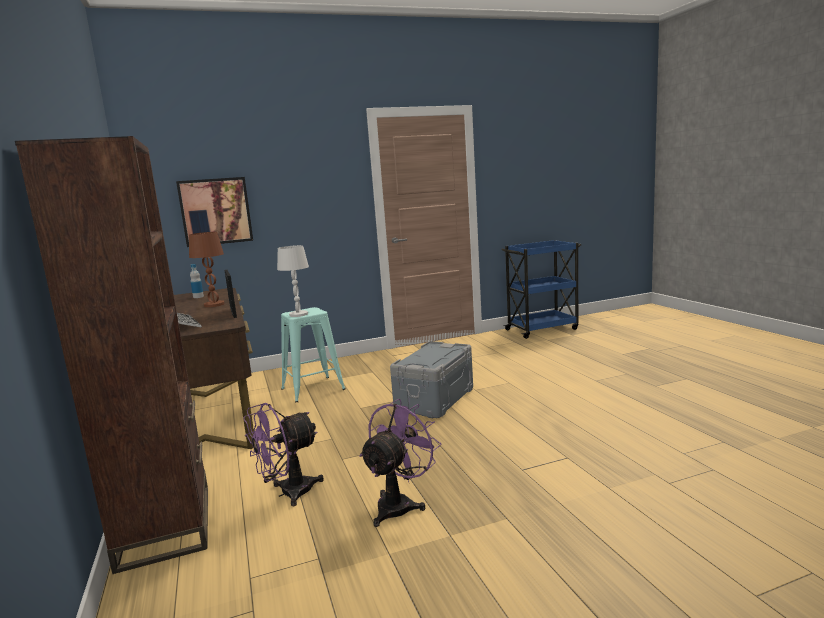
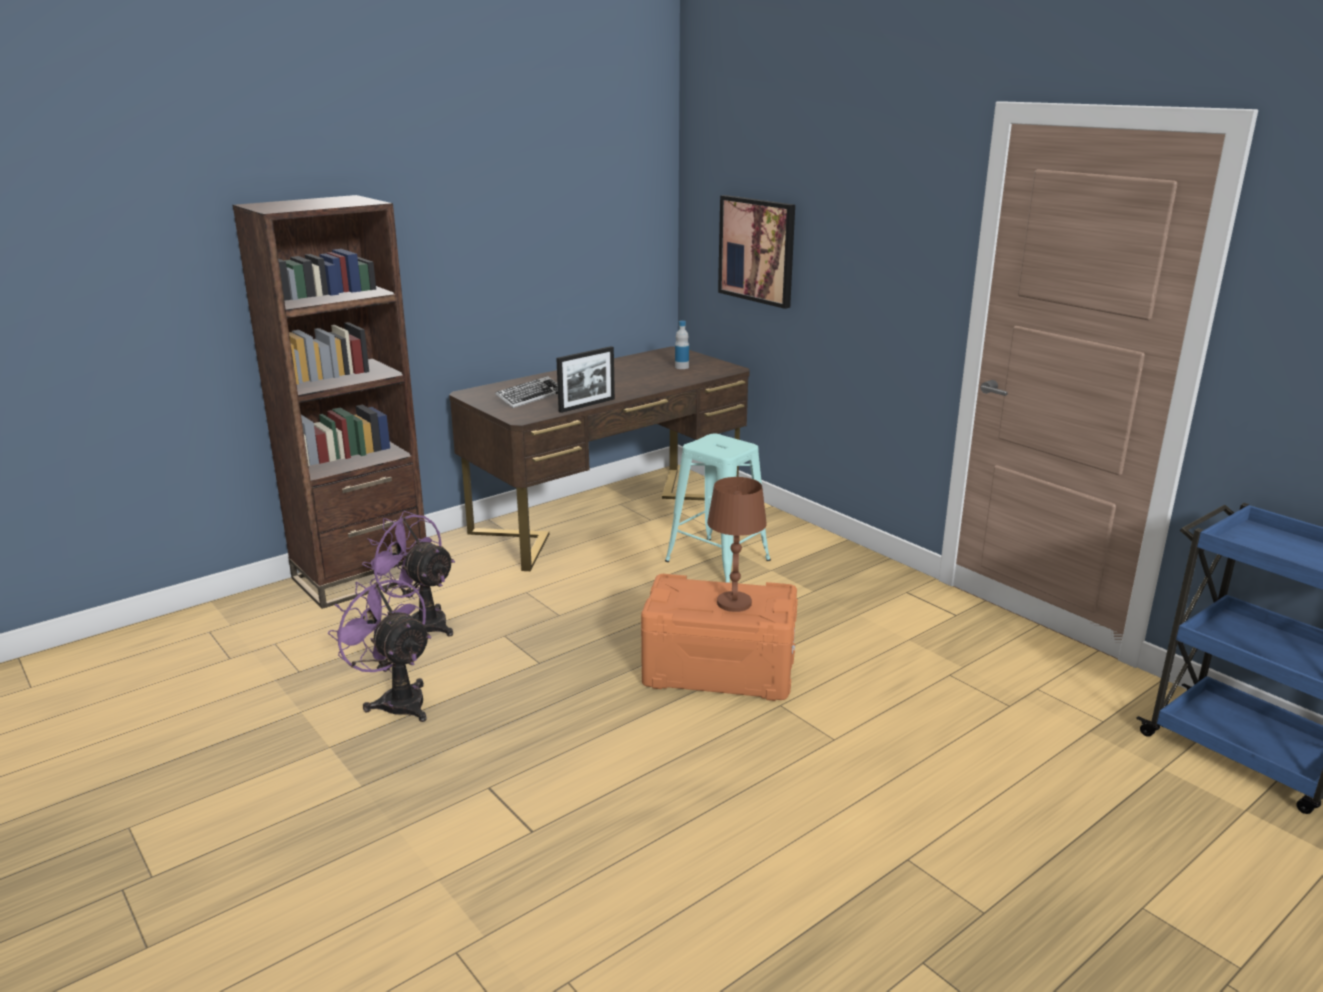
camera: 70 degrees right, 10 degrees up
(214, 305) = (633, 386): brown table lamp -> brown table lamp (734, 603)
(298, 314) = (705, 444): white table lamp -> none
(400, 504) = (396, 699): purple fan -> purple fan turned 150 degrees counterclockwise
(434, 399) = (719, 670): grey storage box -> orange storage box

